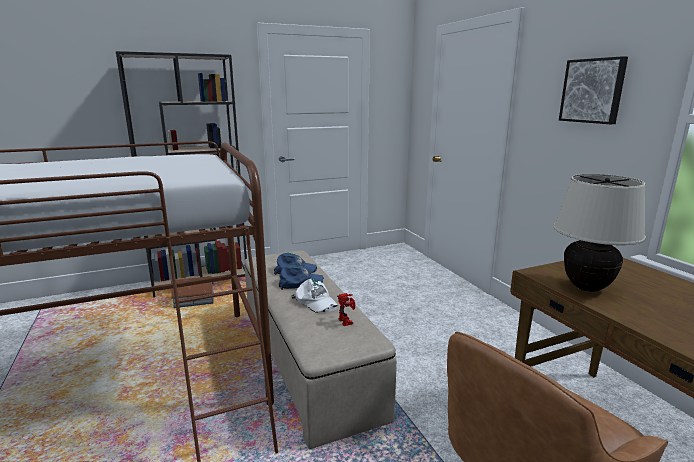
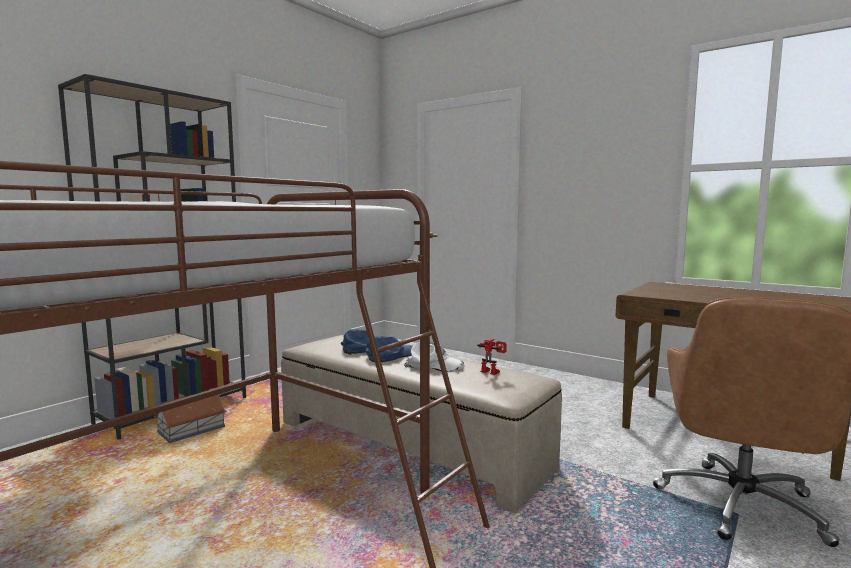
camera: 30 degrees left, 10 degrees down
(587, 287) = (682, 296): beige table lamp -> none
(593, 91) = (604, 153): picture -> none

